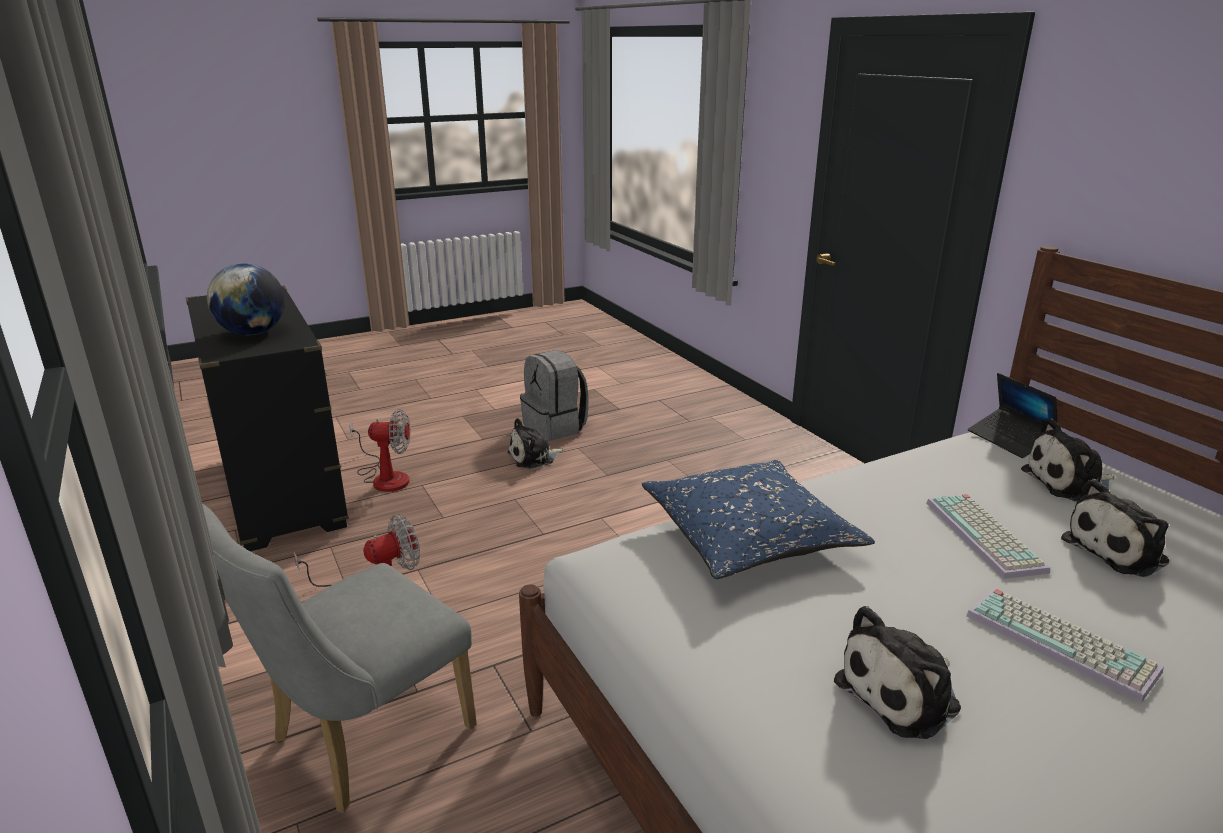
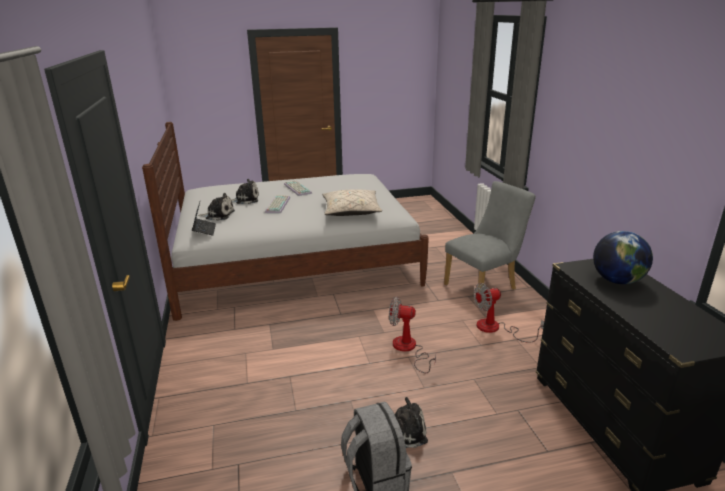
camera: 165 degrees left, 0 degrees up
(385, 477) = (531, 428): fan -> fan (408, 349)
(748, 537) = (351, 211): blue pillow -> beige pillow
(902, 693) = (344, 187): plush toy -> none

